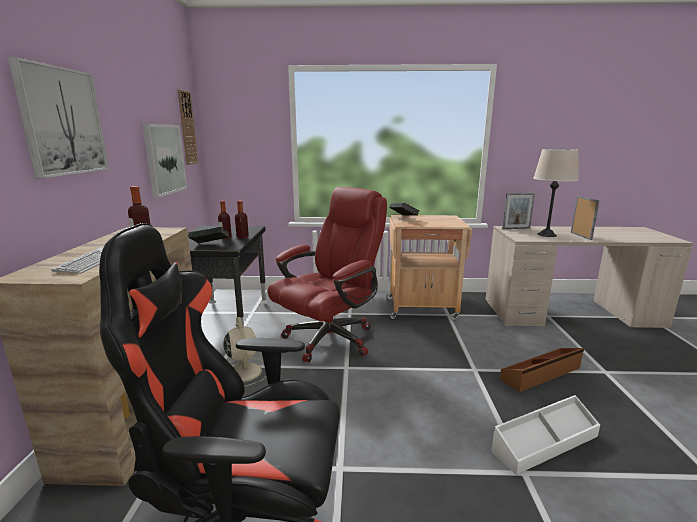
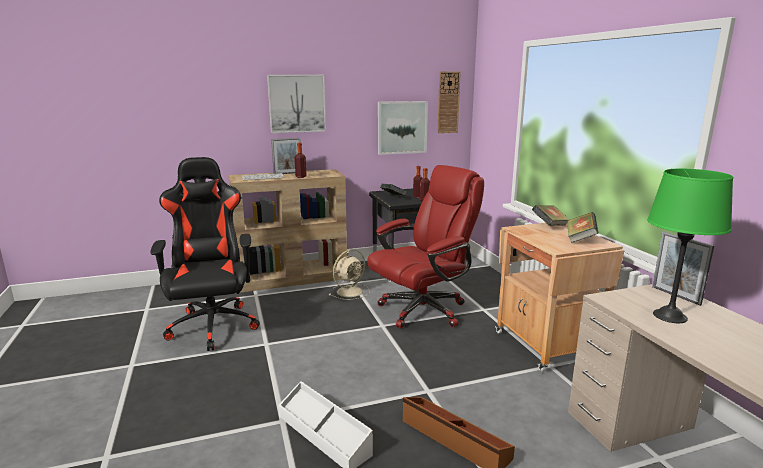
camera: 70 degrees right, 0 degrees up
(329, 339) = (422, 310): red office chair -> red office chair turned 60 degrees counterclockwise
(437, 218) = (580, 239): none -> book
(547, 235) = (670, 316): beige table lamp -> green table lamp
(581, 236) = (715, 344): picture frame -> picture frame (287, 173)

